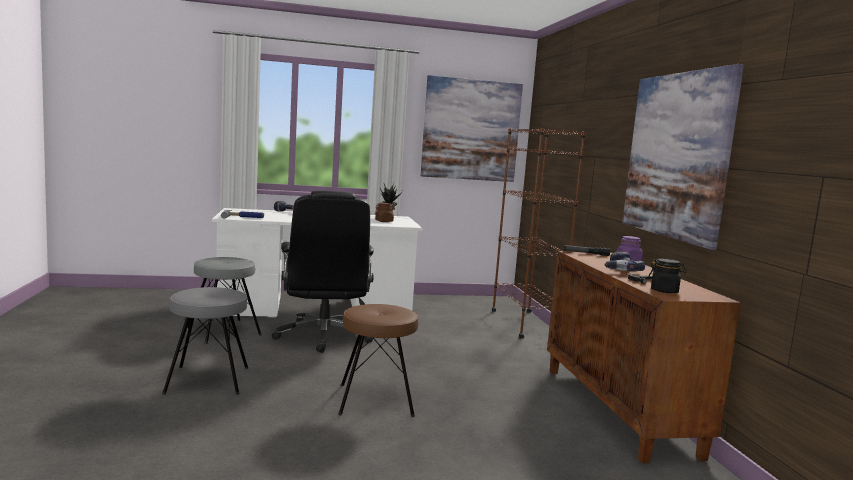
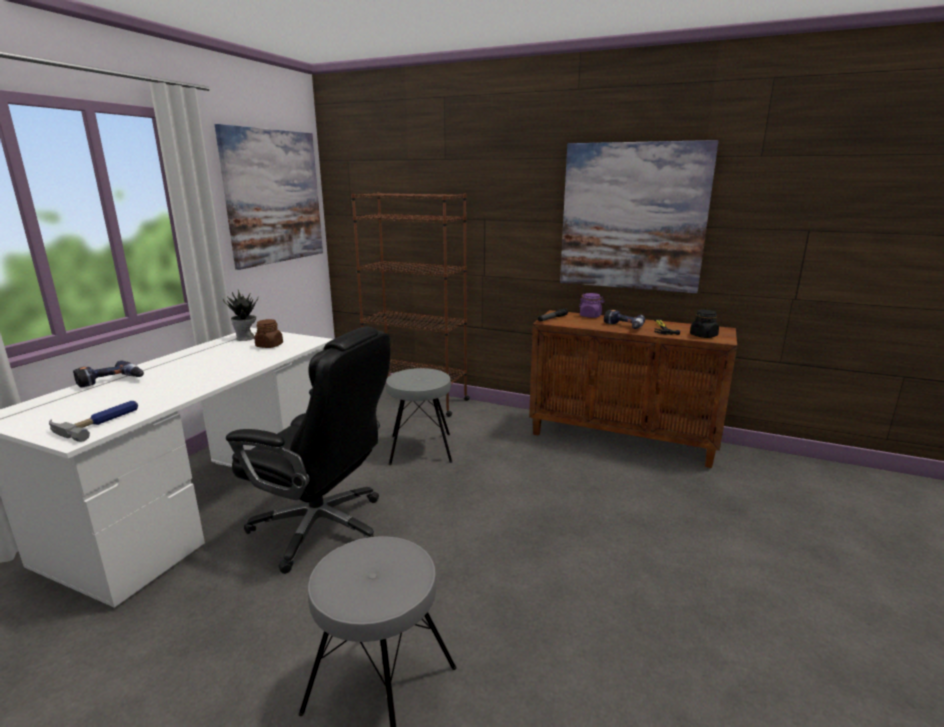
camera: 55 degrees left, 10 degrees up
(224, 331) = (193, 616): grey stool -> grey stool (421, 448)
(376, 399) = (538, 552): brown stool -> none

